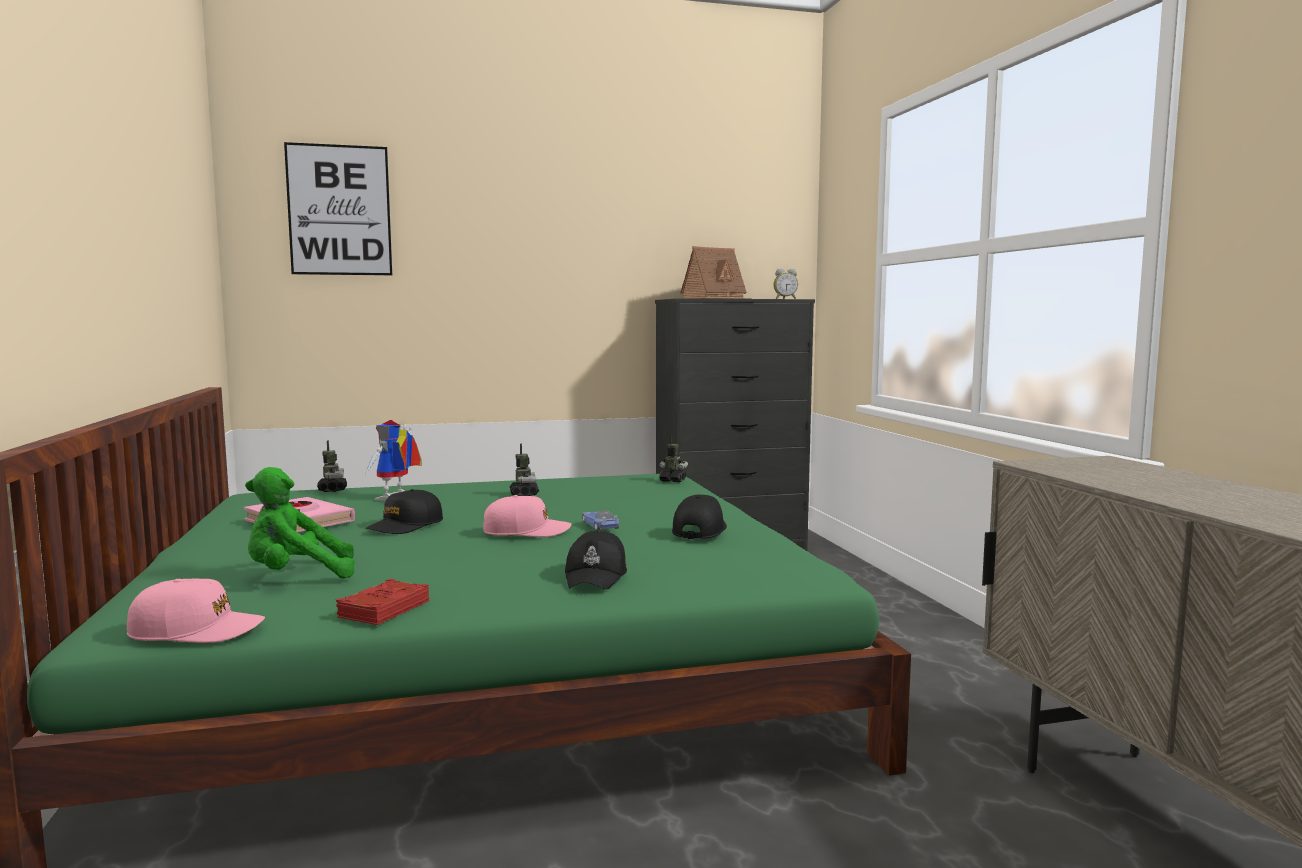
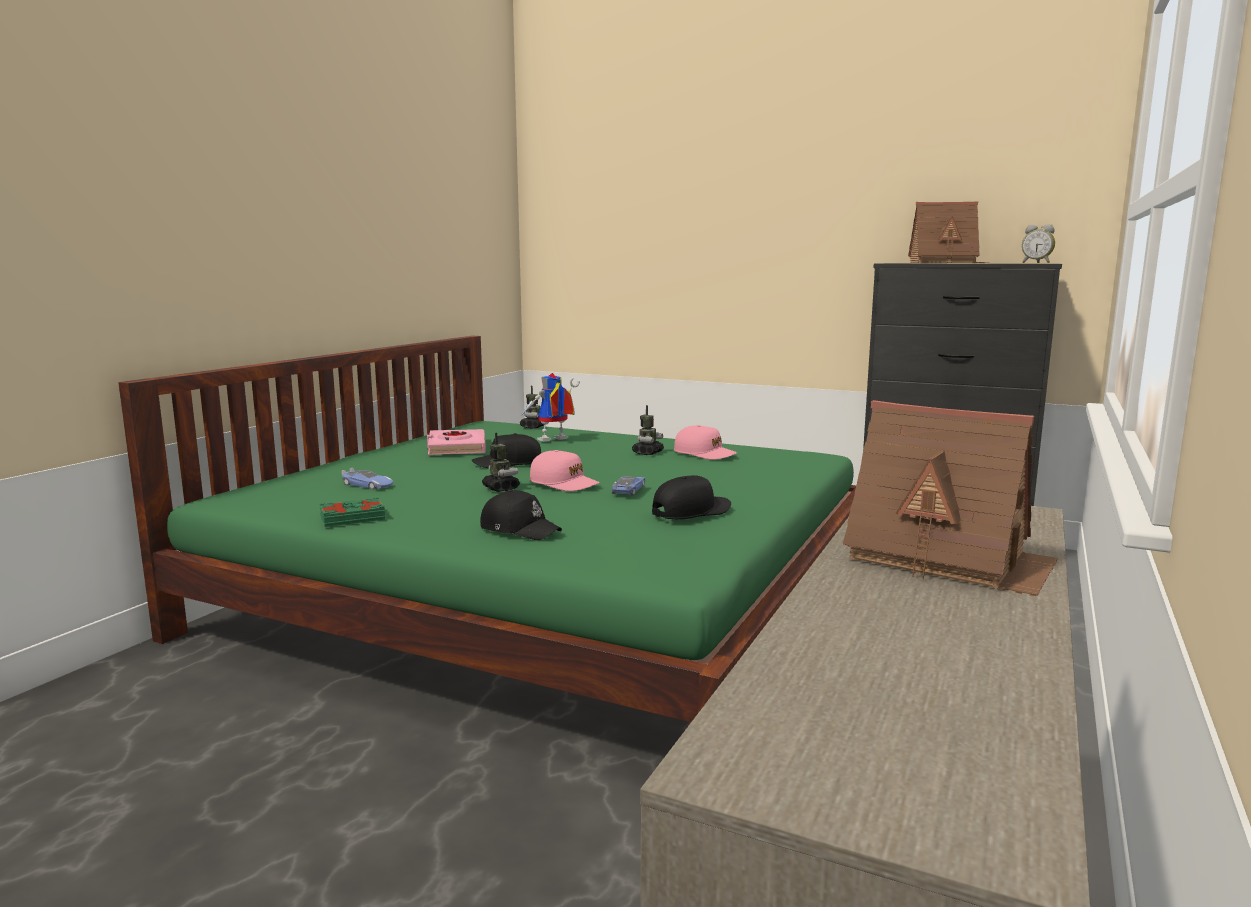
camera: 40 degrees right, 5 degrees up
(197, 630) = (251, 506): pink cap -> pink cap (704, 454)
(297, 576) = (367, 485): green plush toy -> toy car
(339, 210) = (601, 184): picture -> none
(383, 609) = (352, 518): red book -> green book
(597, 576) = (520, 529): black cap -> black cap turned 105 degrees counterclockwise
(672, 481) = (808, 462): toy robot -> toy robot (501, 488)
(1183, 486) = (948, 559): none -> toy house

